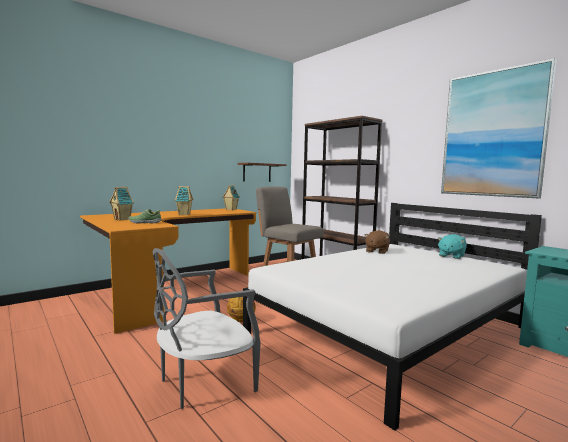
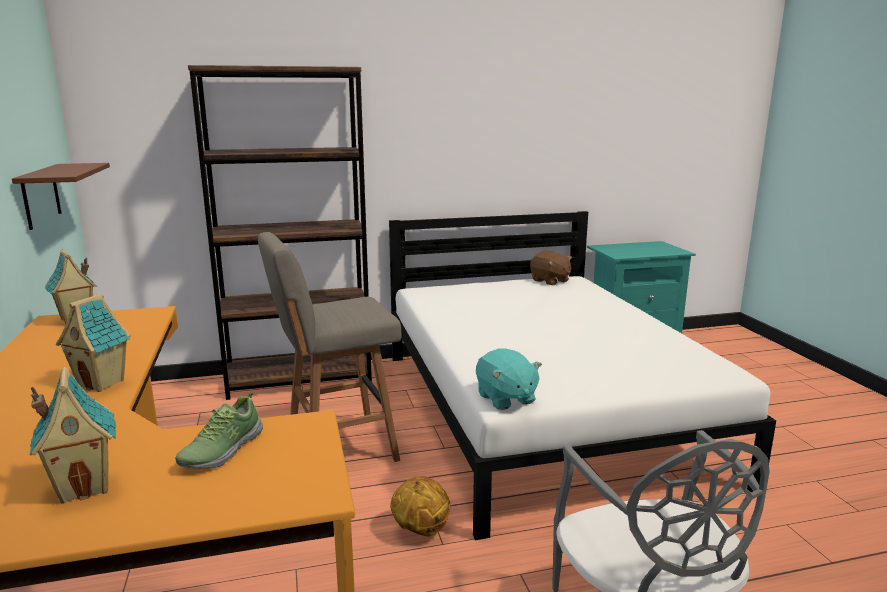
camera: 65 degrees left, 10 degrees up
(376, 251) = (450, 309): brown plush toy -> brown plush toy (550, 281)
(451, 256) = (511, 284): turquoise plush toy -> turquoise plush toy (505, 398)
(492, 134) = (530, 110): picture -> none

